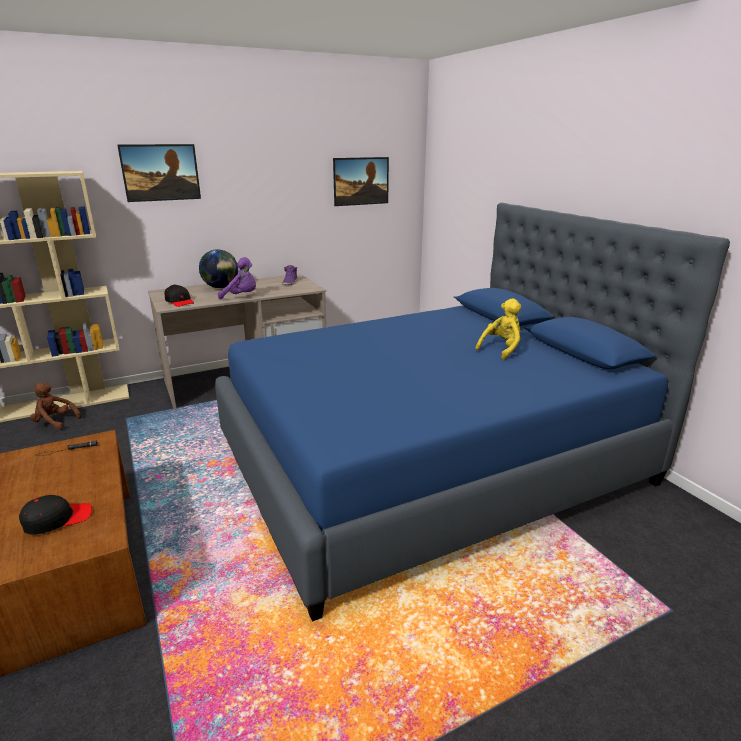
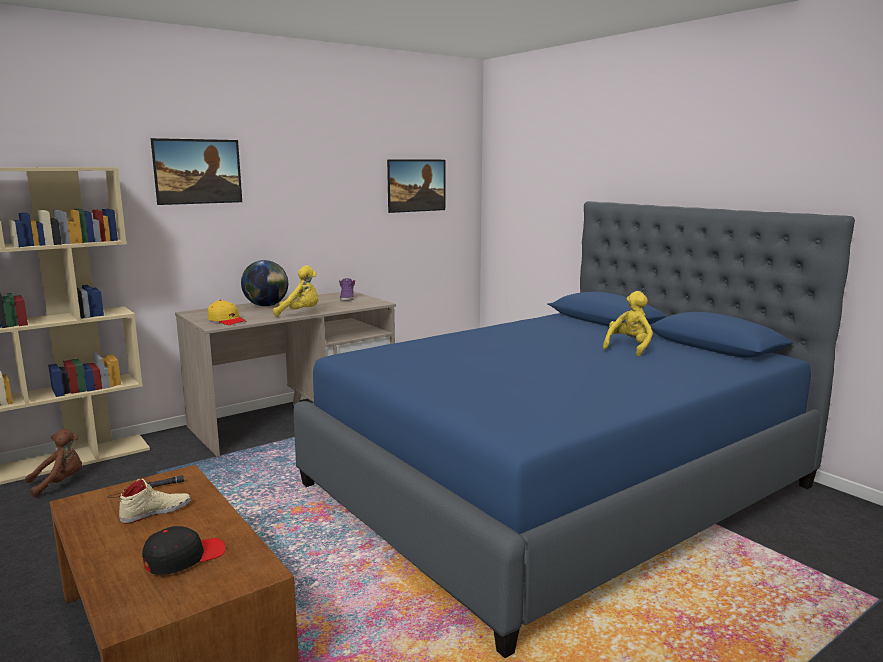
camera: 10 degrees left, 10 degrees down
(55, 422) = (59, 483): brown plush toy -> brown plush toy turned 135 degrees clockwise
(62, 472) = (156, 511): none -> beige shoe
(180, 301) = (227, 320): black cap -> yellow cap
(241, 296) = (300, 313): purple plush toy -> yellow plush toy

